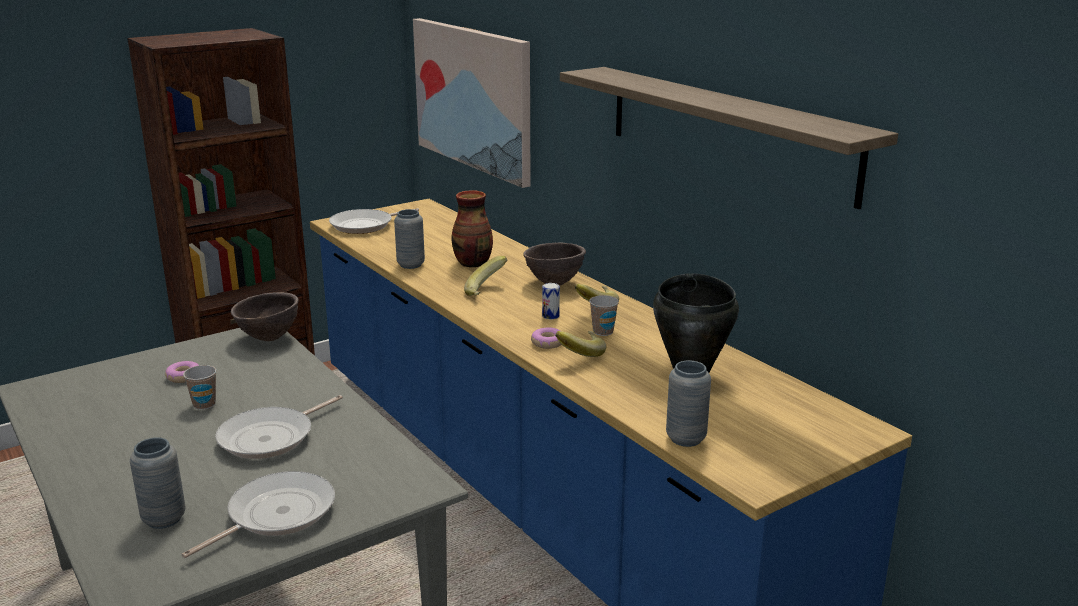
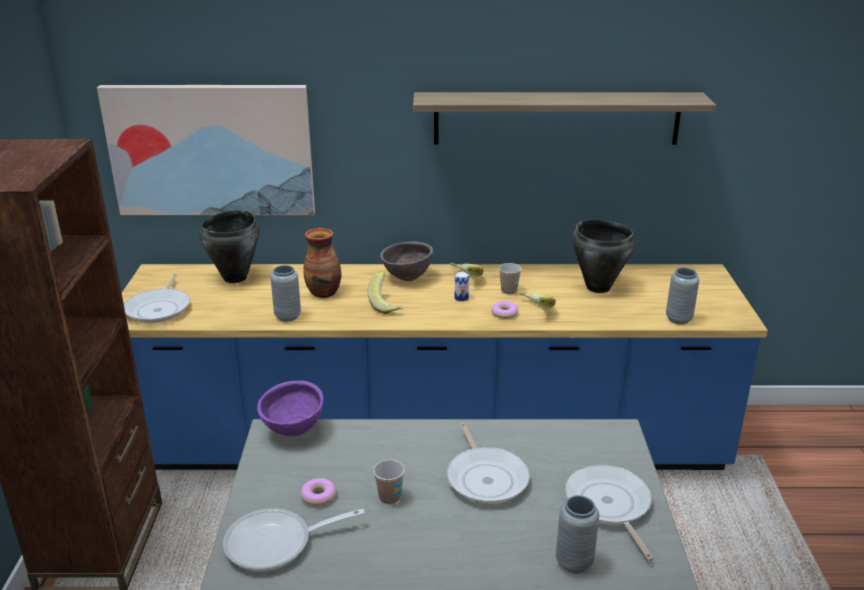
camera: 55 degrees left, 5 degrees up
(109, 382) = (276, 544): none -> frying pan
(268, 338) = (293, 431): brown bowl -> purple bowl
(452, 229) = (235, 278): none -> black cooking pot

